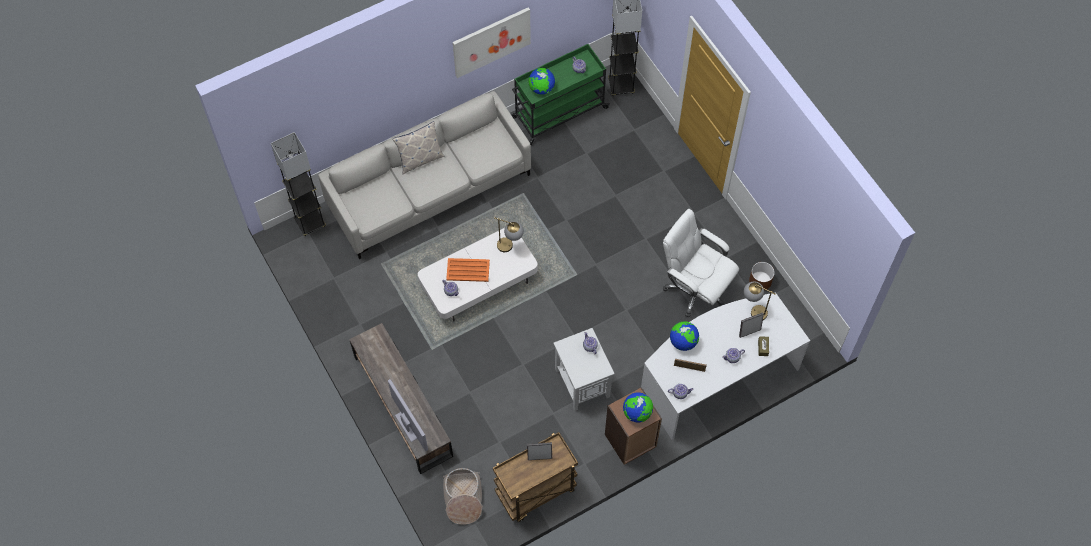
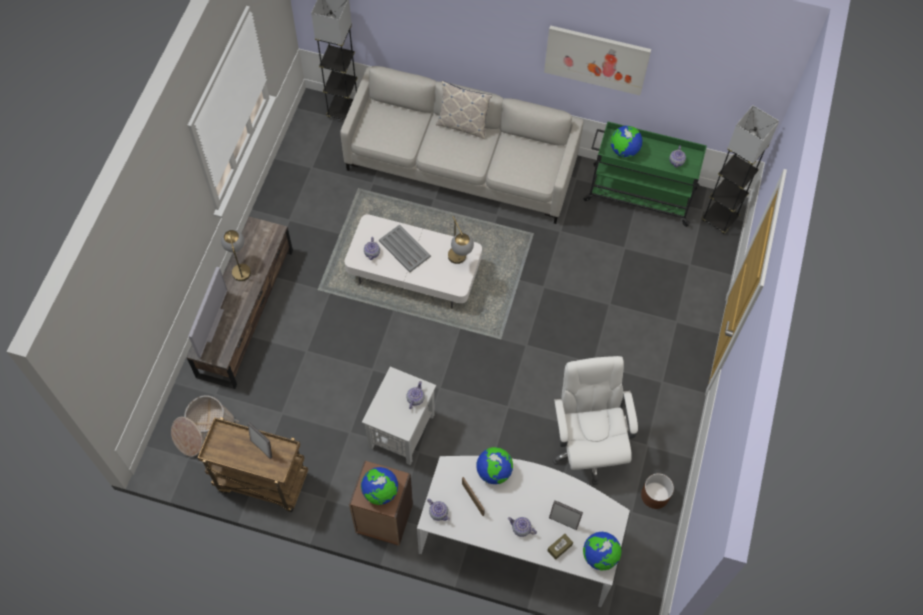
camera: 45 degrees right, 0 degrees up
(467, 270) = (404, 248): orange tray -> grey tray
(753, 311) = (589, 506): table lamp -> table lamp (240, 267)
(787, 331) = (599, 556): none -> globe

